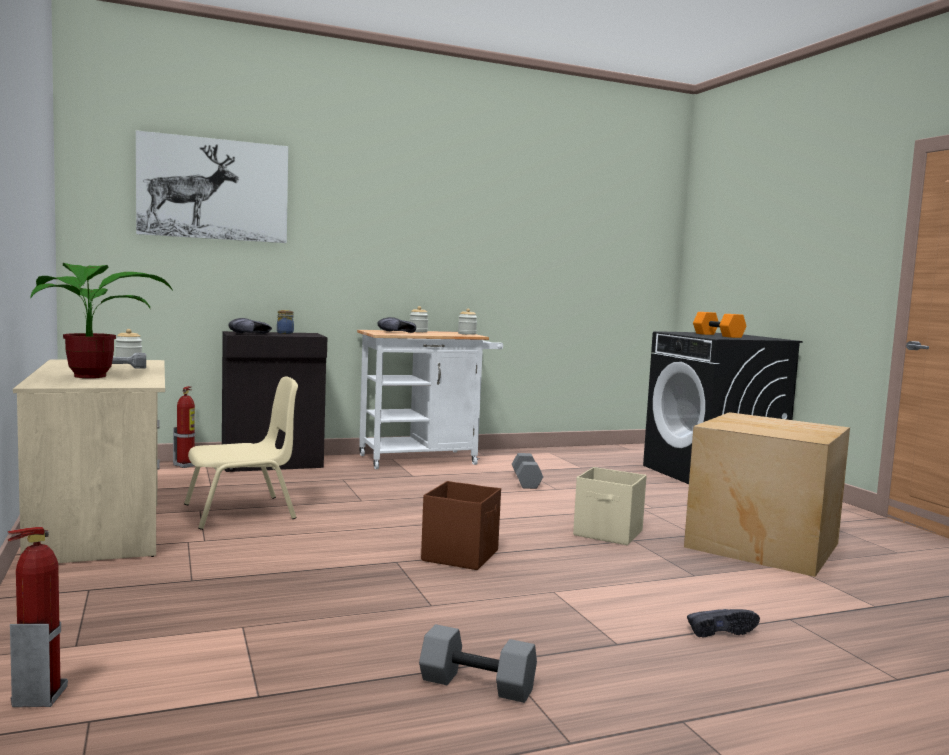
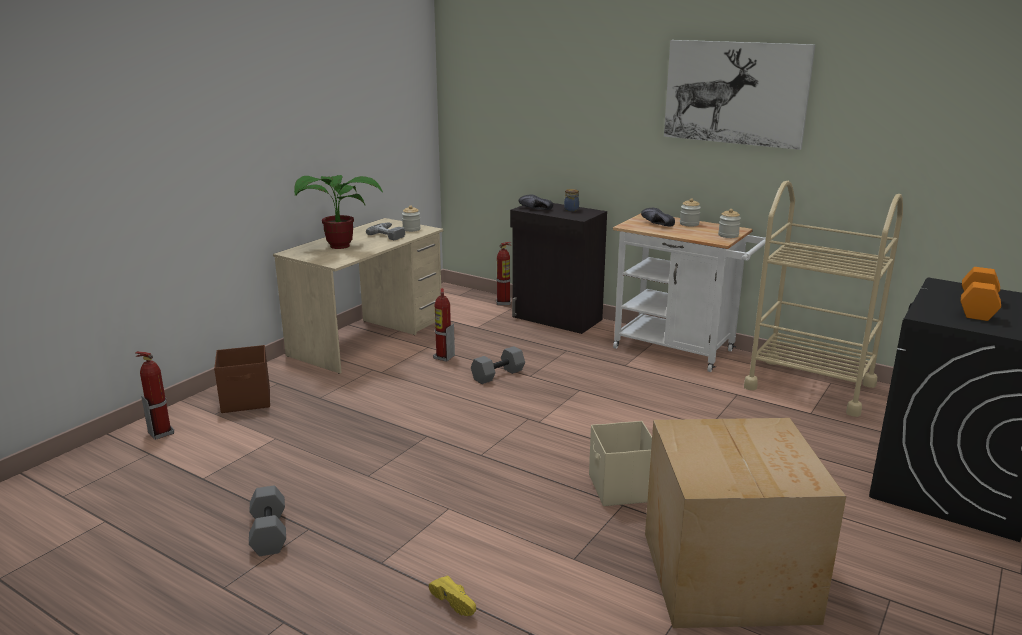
camera: 55 degrees right, 15 degrees up
(213, 189) = (532, 77): picture -> picture (735, 93)
(241, 512) = (443, 357): beige chair -> fire extinguisher
(461, 555) = (471, 451): brown storage box -> brown storage box (247, 400)
(527, 482) = (704, 408): grey dumbbell -> grey dumbbell (498, 375)
(545, 456) = (809, 386): none -> beige cart
(719, 631) = (456, 602): black shoe -> yellow shoe

